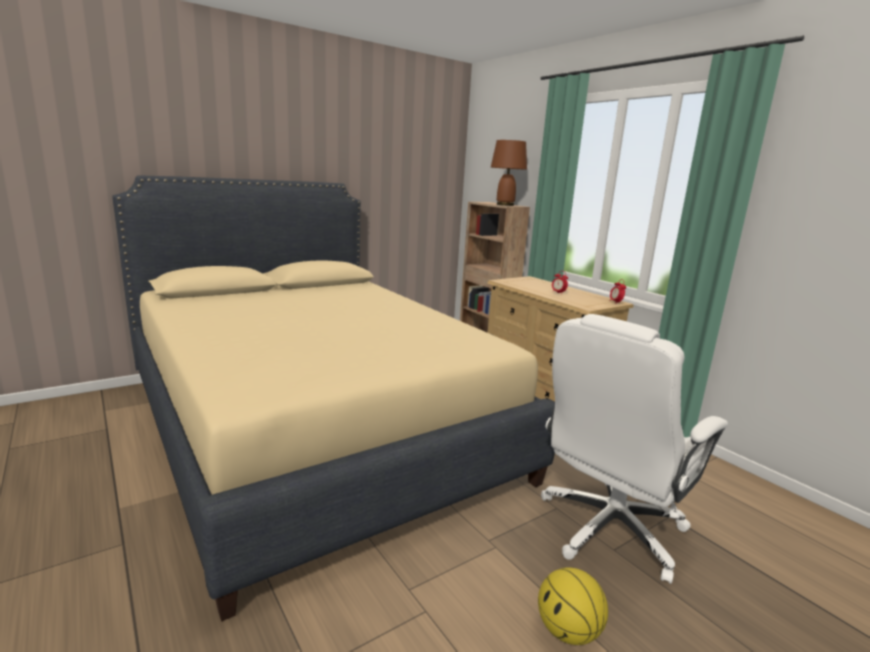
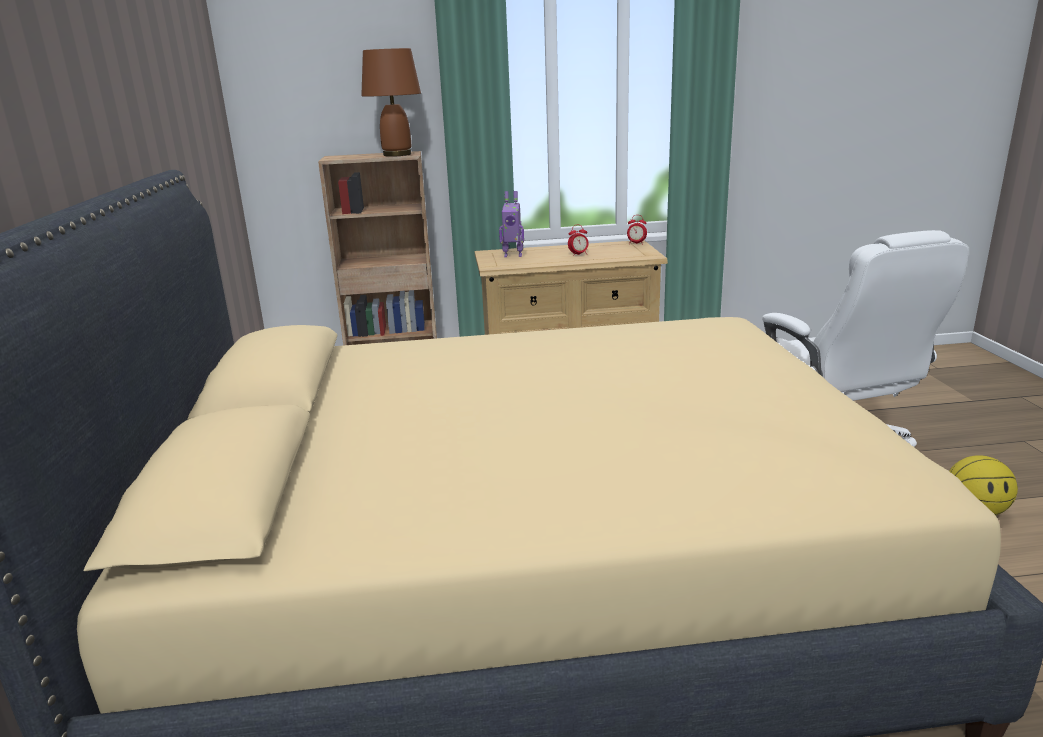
camera: 60 degrees left, 5 degrees up
(532, 282) = (513, 255): none -> toy robot

